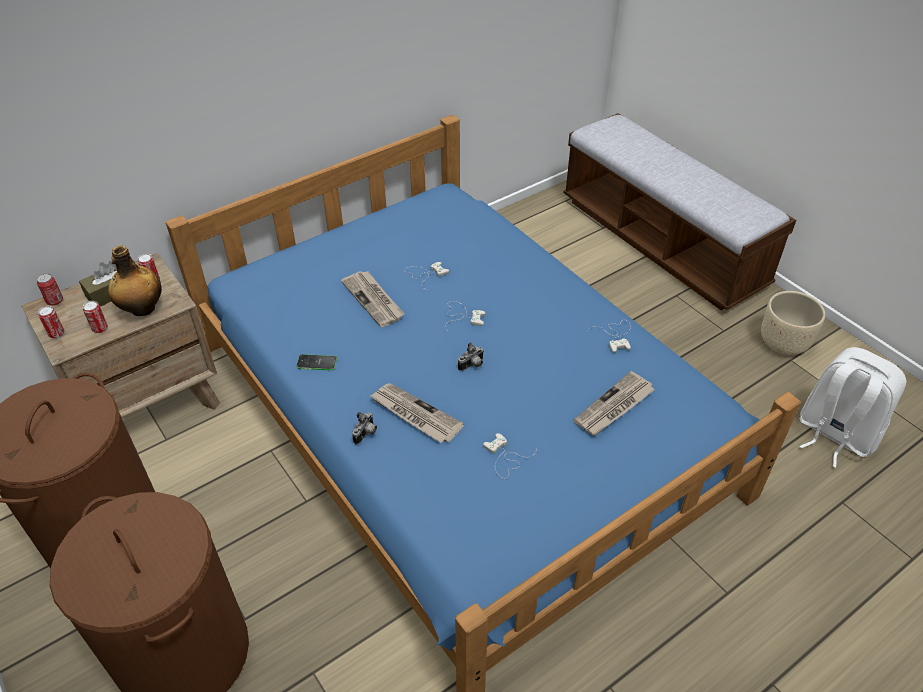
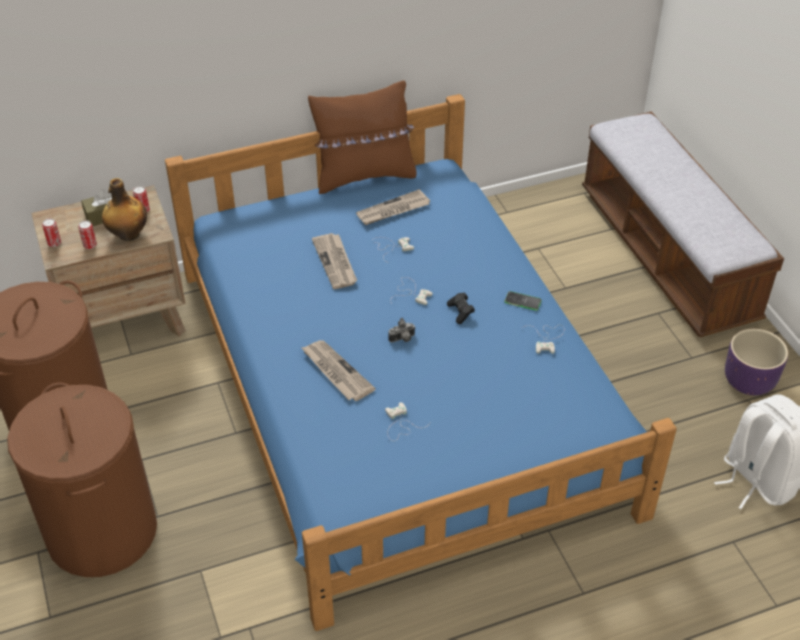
camera: 15 degrees right, 0 degrees up
(55, 301) = (59, 214): can -> none
(316, 363) = (266, 310): phone -> phone (522, 301)
(366, 434) = (289, 380): camera -> none
(372, 211) = (364, 176): none -> brown pillow
(520, 326) = (460, 312): none -> black game controller
(614, 407) = (516, 401): newspaper -> newspaper (393, 210)
(784, 343) = (749, 382): beige planter -> purple planter

